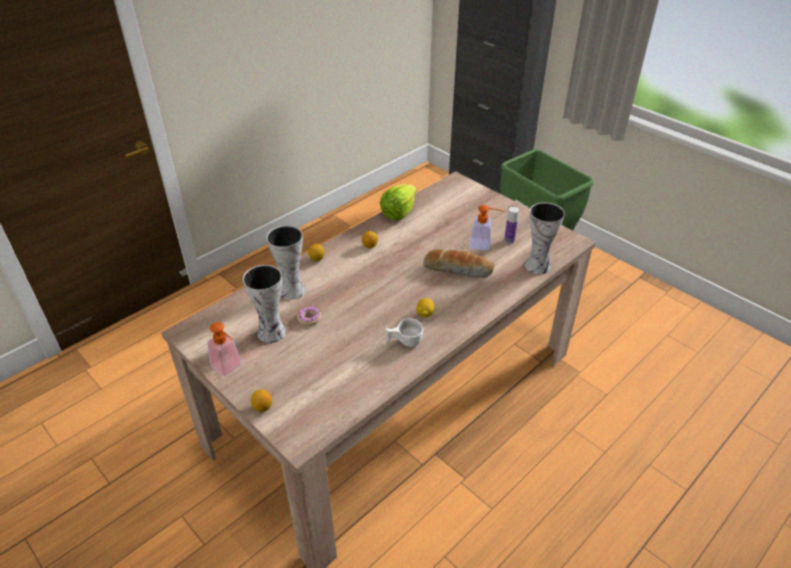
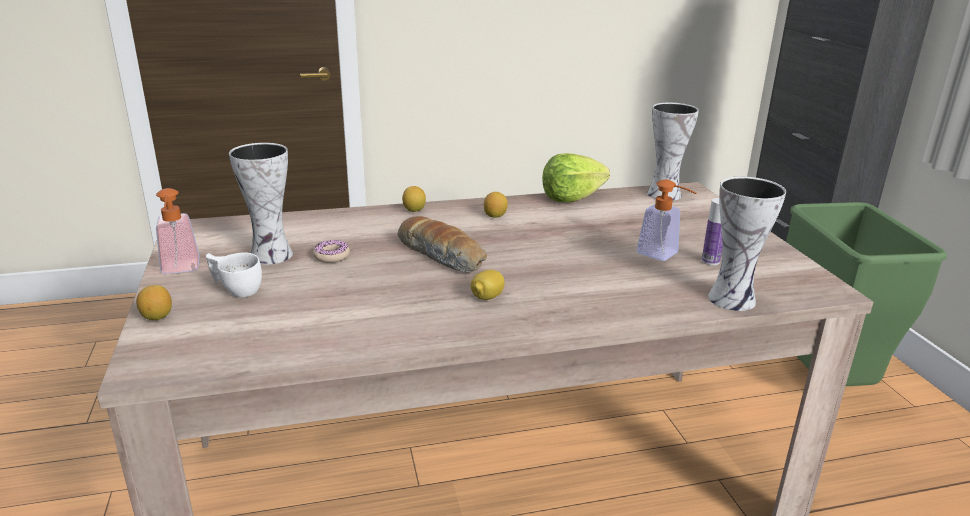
camera: 30 degrees right, 15 degrees down
(290, 290) = (346, 227): vase -> vase (662, 194)
(404, 341) = (420, 315): white cup -> white cup (236, 289)
(458, 269) = (593, 268): bread -> bread (442, 256)

